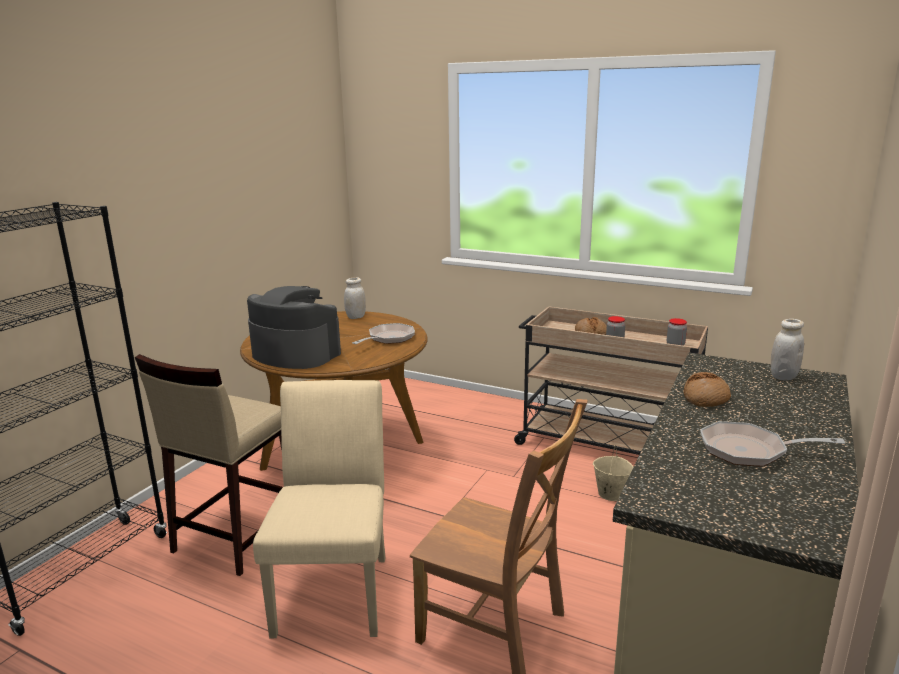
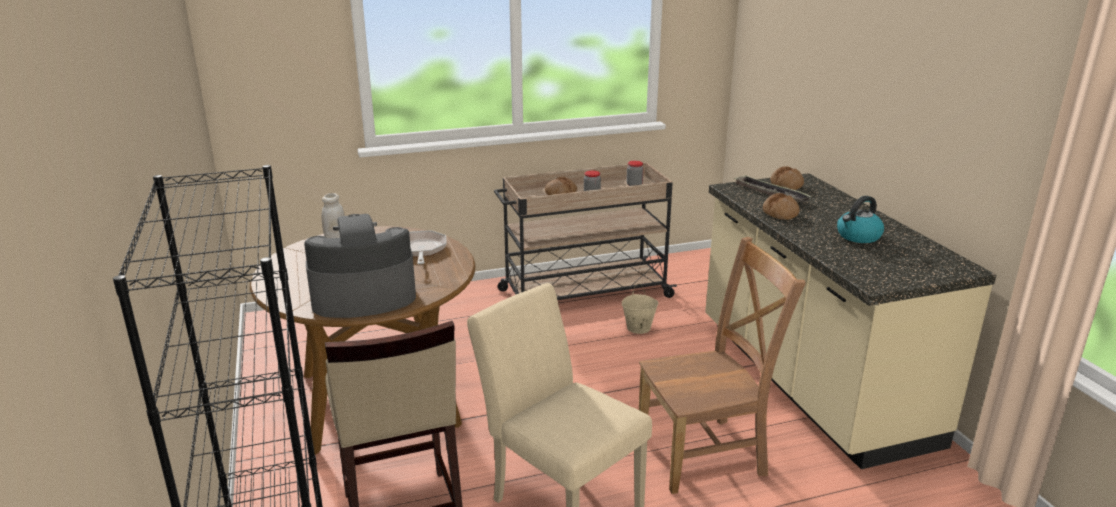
camera: 45 degrees left, 5 degrees up
(741, 378) = (770, 193): none -> tray
(750, 451) = (858, 236): frying pan -> kettle
(783, 377) = (786, 185): white jar -> bread

